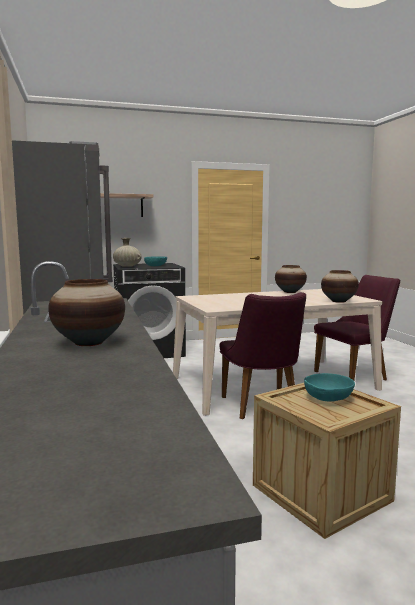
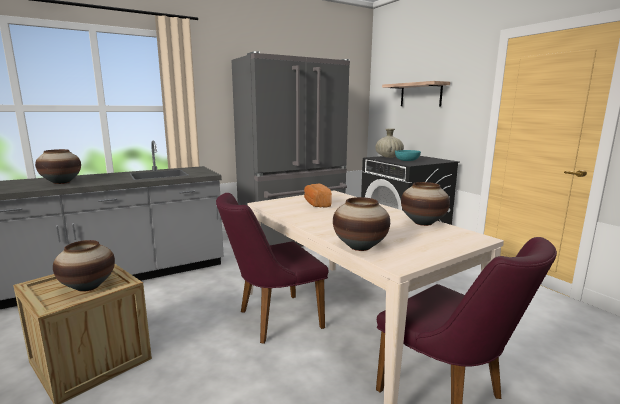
camera: 75 degrees right, 5 degrees up
(227, 301) = (316, 204): none -> bread
(328, 398) = (88, 287): turquoise bowl -> vase

